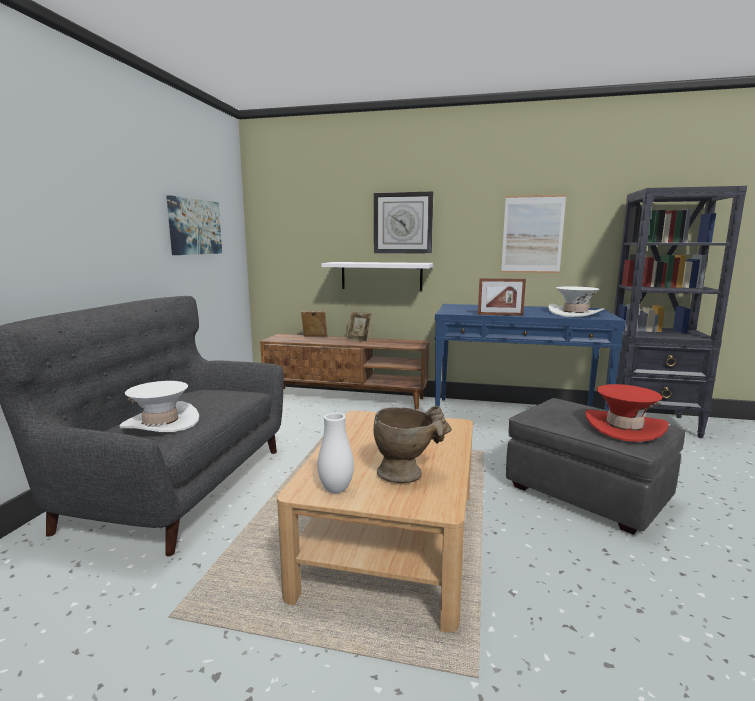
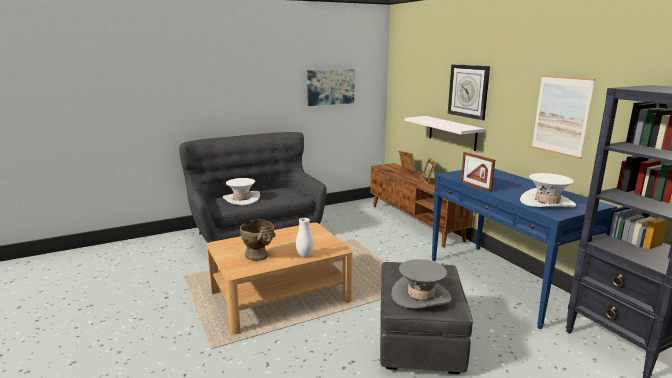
camera: 50 degrees right, 5 degrees up
(336, 489) = (226, 249): white vase -> white vase (305, 256)
(624, 427) = (420, 296): red hat -> grey hat

